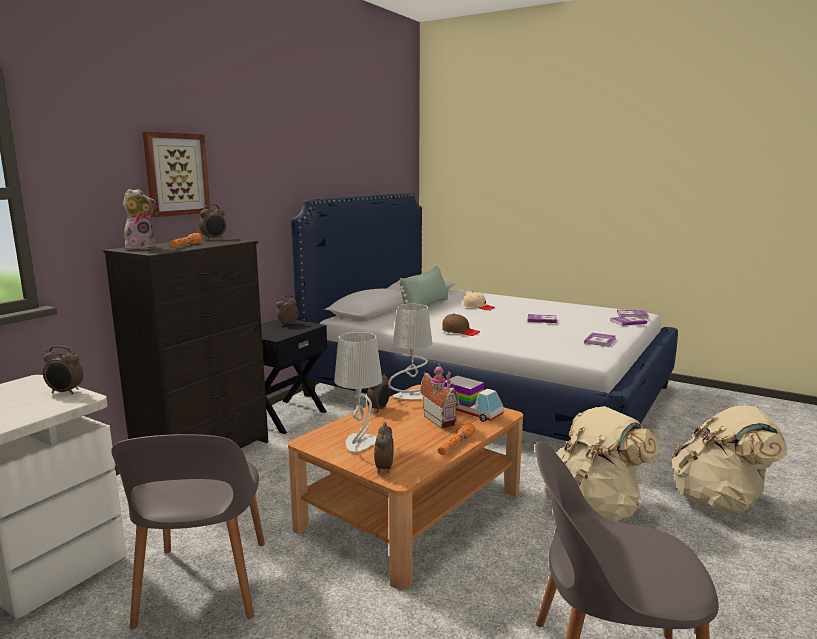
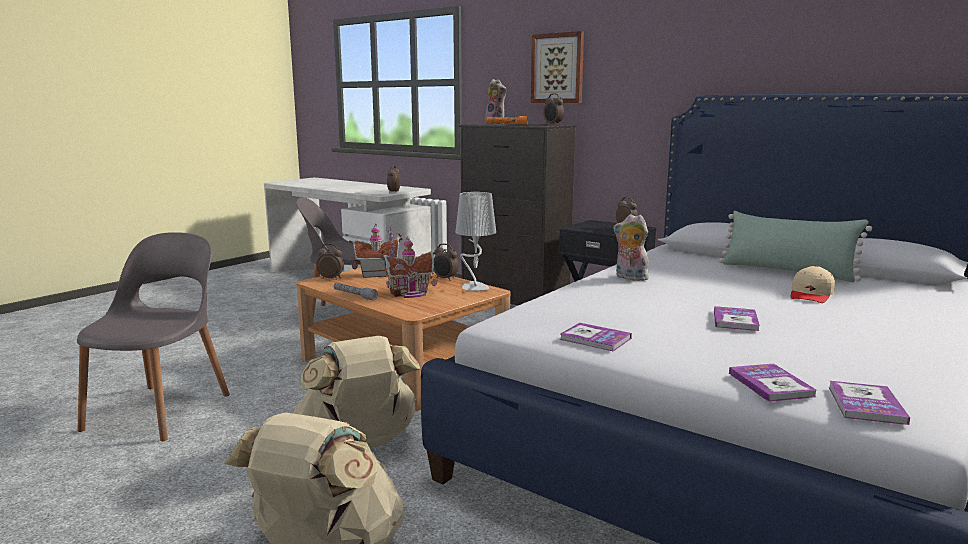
camera: 95 degrees right, 0 degrees up
(360, 444) = (377, 274): grey table lamp -> toy house
(455, 445) = (354, 295): orange flashlight -> grey flashlight
(460, 331) = (629, 278): brown cap -> plush toy
(471, 412) = (424, 303): toy truck -> none

